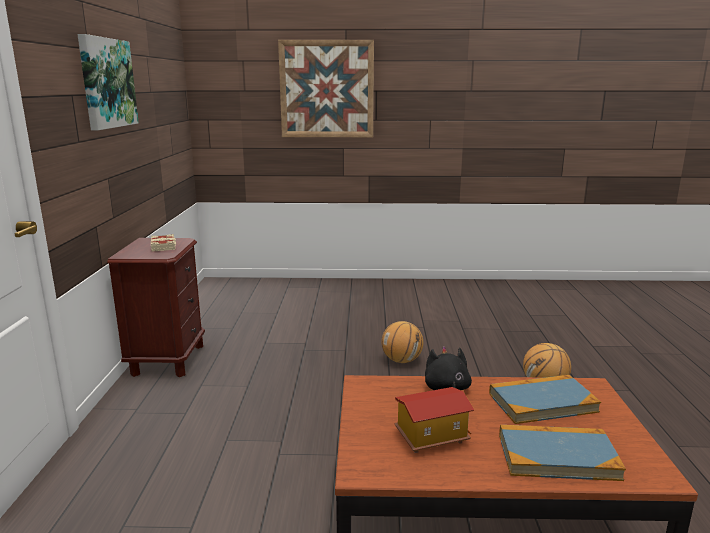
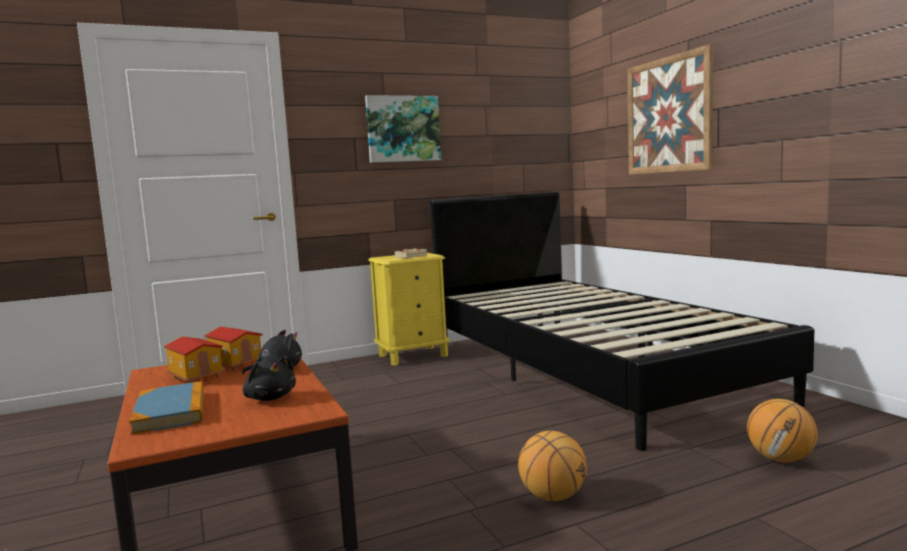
camera: 65 degrees right, 10 degrees down
(168, 360) = (413, 355): brown nightstand -> yellow nightstand
(331, 310) = (586, 369): none -> black bed
(395, 410) = (237, 364): none -> toy house
(402, 360) = (515, 417): basketball -> basketball (781, 459)
(542, 402) = (270, 398): book -> black plush toy

